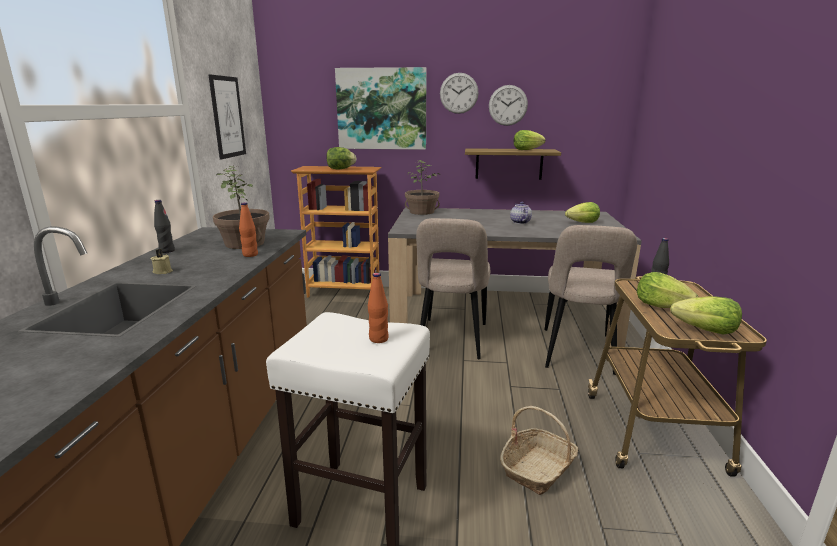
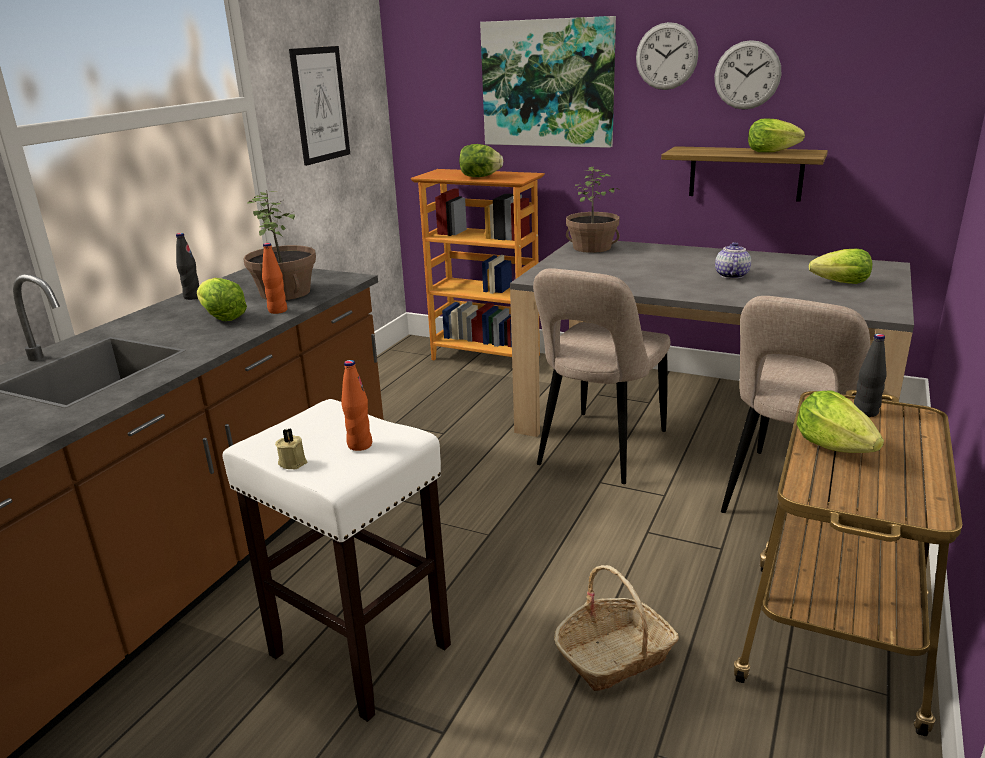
camera: 20 degrees right, 5 degrees up
(163, 271) = (166, 327): beige candle -> beige candle (293, 462)
(706, 331) = (865, 498): lettuce -> lettuce (222, 318)

